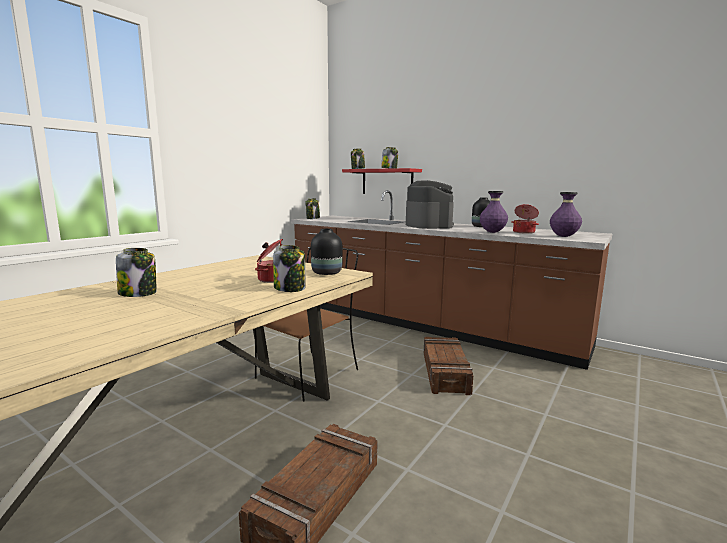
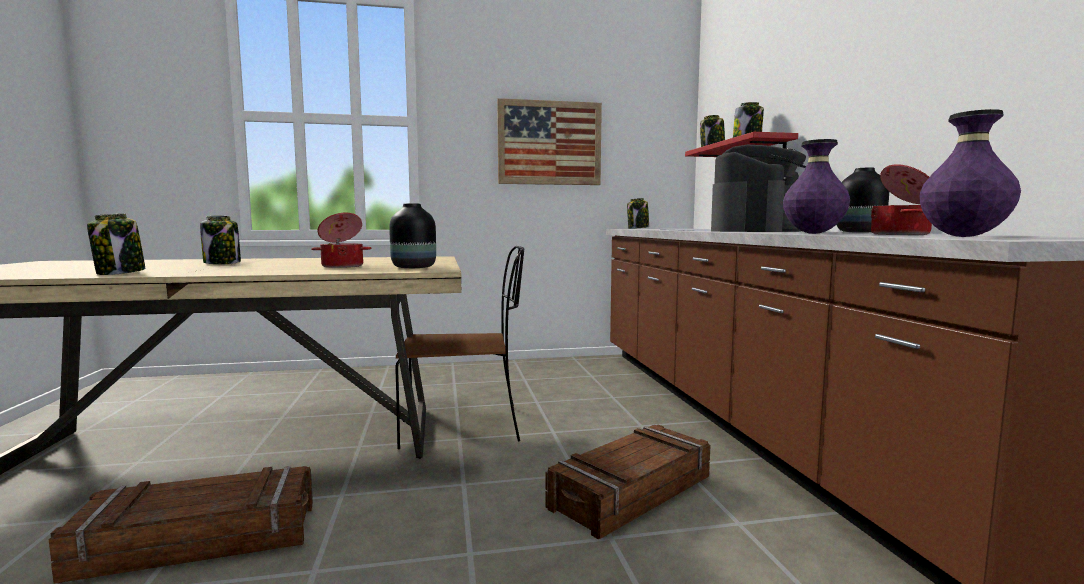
camera: 45 degrees right, 5 degrees down
(254, 157) = (549, 143): none -> picture
(290, 288) = (309, 271): jar -> jar (120, 273)

